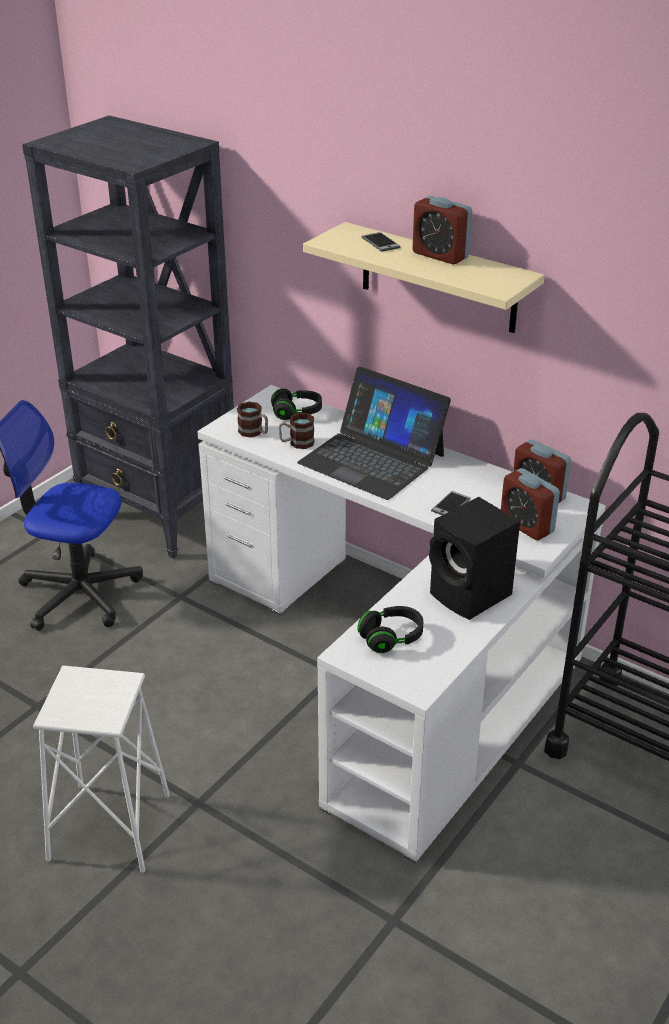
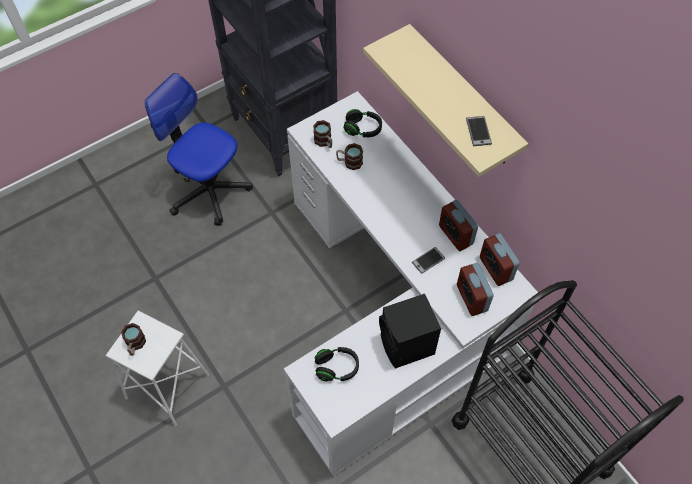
camera: 20 degrees right, 25 degrees up
(76, 702) = (135, 345): none -> mug
(372, 458) = (395, 194): laptop -> none
(380, 243) = (422, 63): phone -> phone (478, 131)
(440, 255) = (459, 94): alarm clock -> alarm clock (455, 235)

